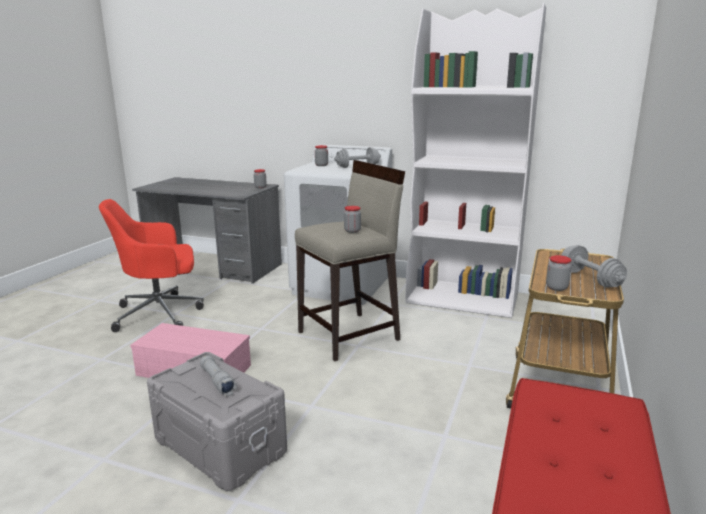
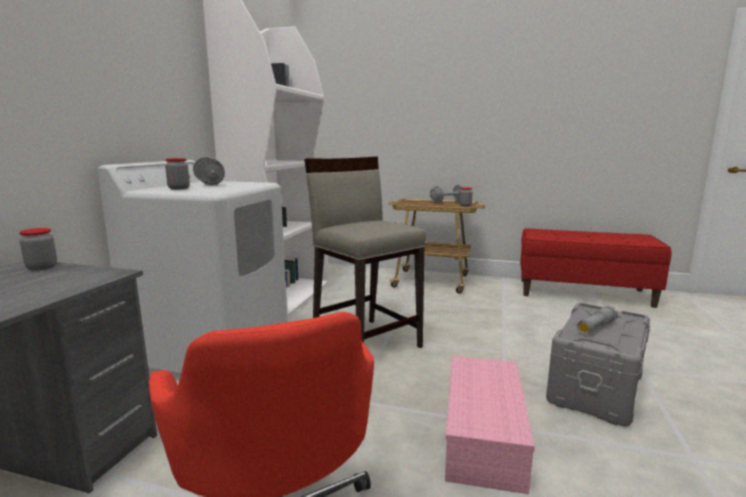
camera: 95 degrees left, 5 degrees down
(352, 231) = (379, 222): jar -> none

